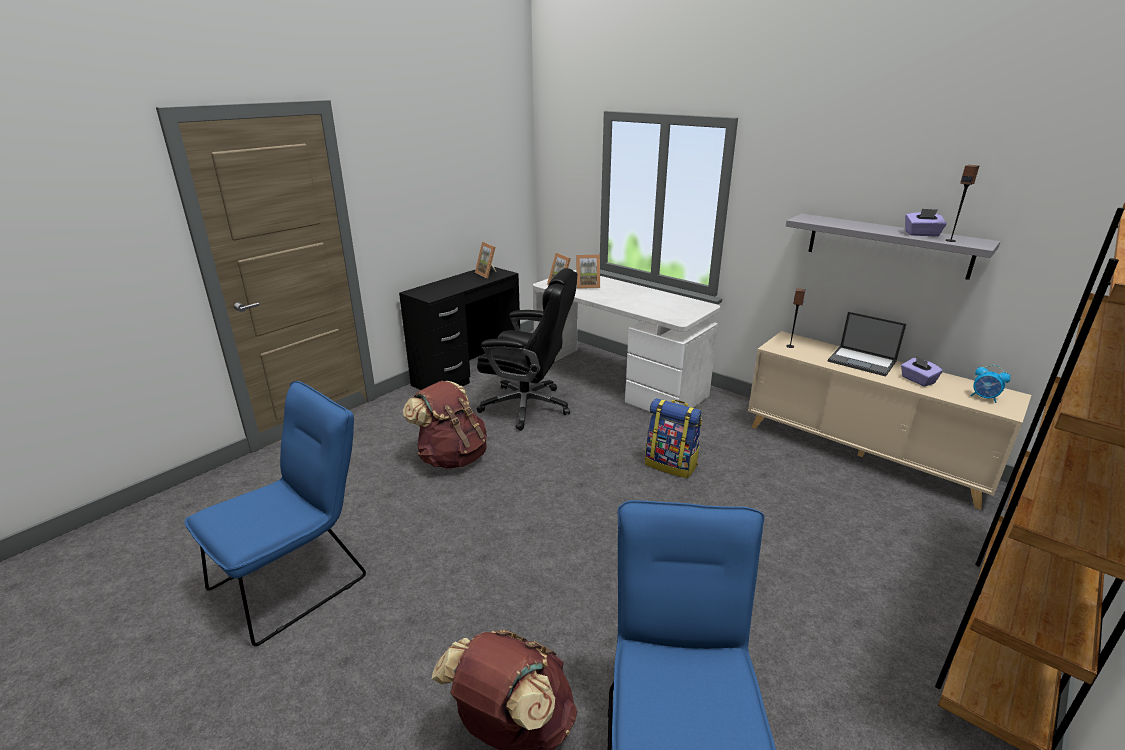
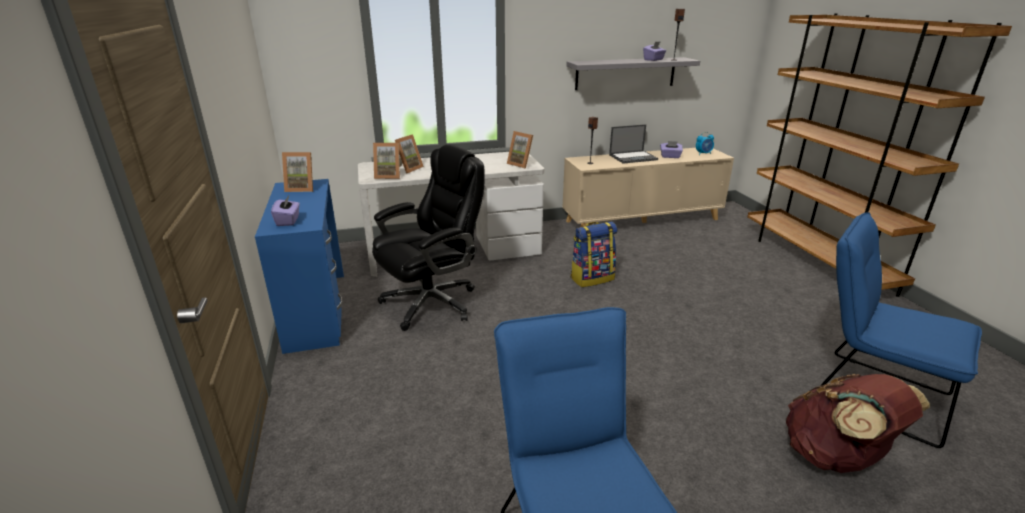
camera: 55 degrees left, 0 degrees up
(431, 290) = (288, 221): none -> purple tissue box
(452, 457) = (464, 372): brown backpack -> none
(468, 371) = (316, 310): black desk -> blue desk
(676, 315) = (521, 164): none -> picture frame

